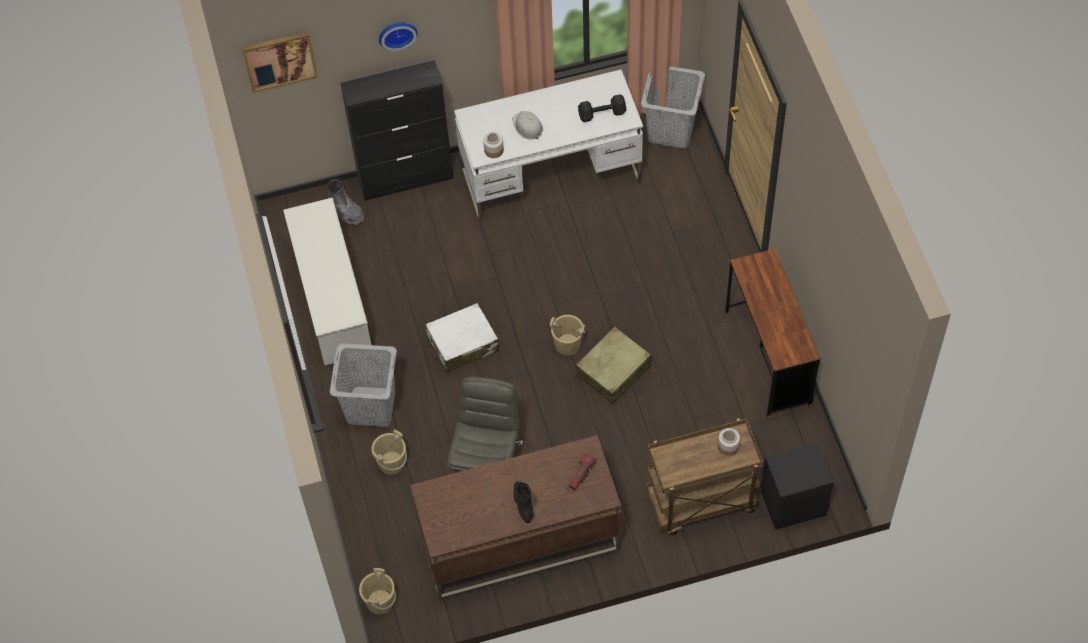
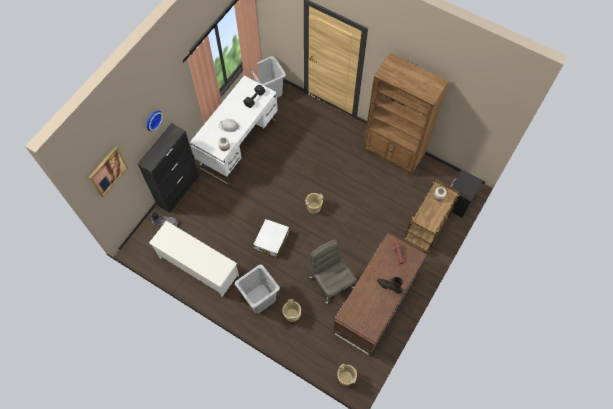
camera: 45 degrees left, 5 degrees up
(614, 371) = (342, 204): beige suitcase -> none
(767, 358) = (393, 154): brown desk -> brown bookcase

